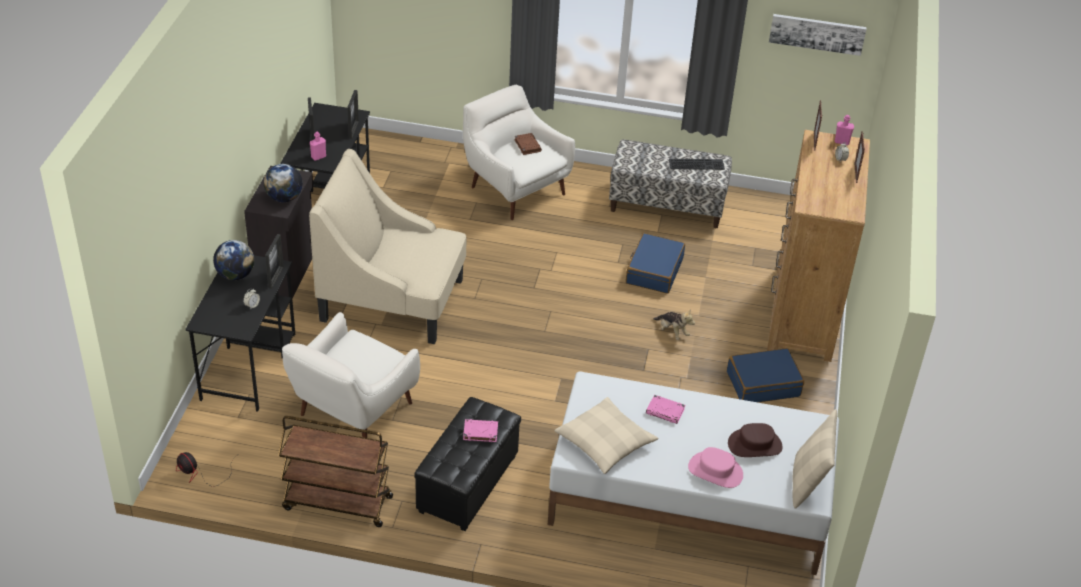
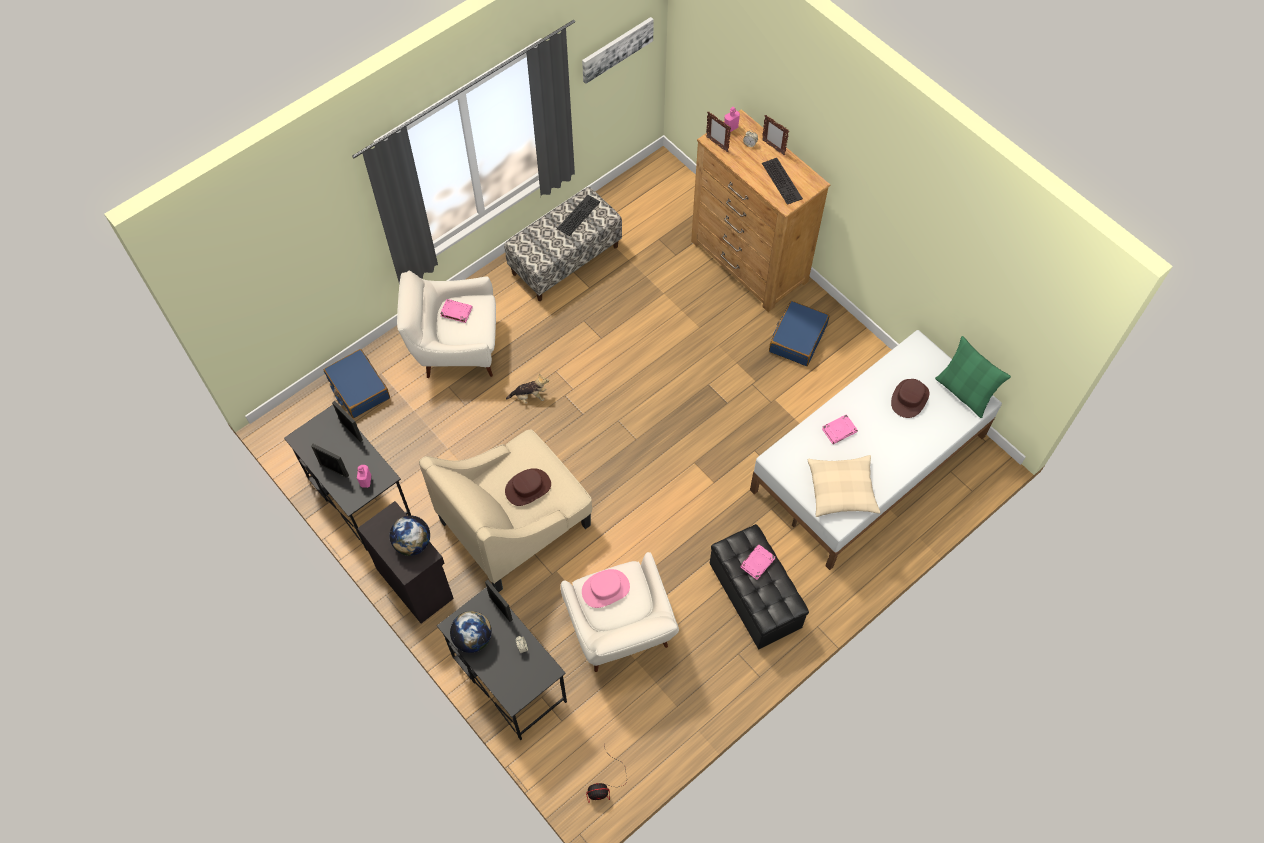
camera: 50 degrees left, 20 degrees up
(337, 503) = (708, 701): brown cart -> none
(408, 254) = (528, 487): none -> brown hat
(527, 145) = (456, 312): brown book -> pink book
(654, 271) = (630, 321): blue suitcase -> blue suitcase (358, 388)
(672, 332) = (703, 356): plush toy -> plush toy (529, 396)
(715, 471) = (916, 440): pink hat -> pink hat (605, 589)
(808, 482) = (964, 392): beige pillow -> green pillow
(829, 194) = (783, 181): none -> keyboard

